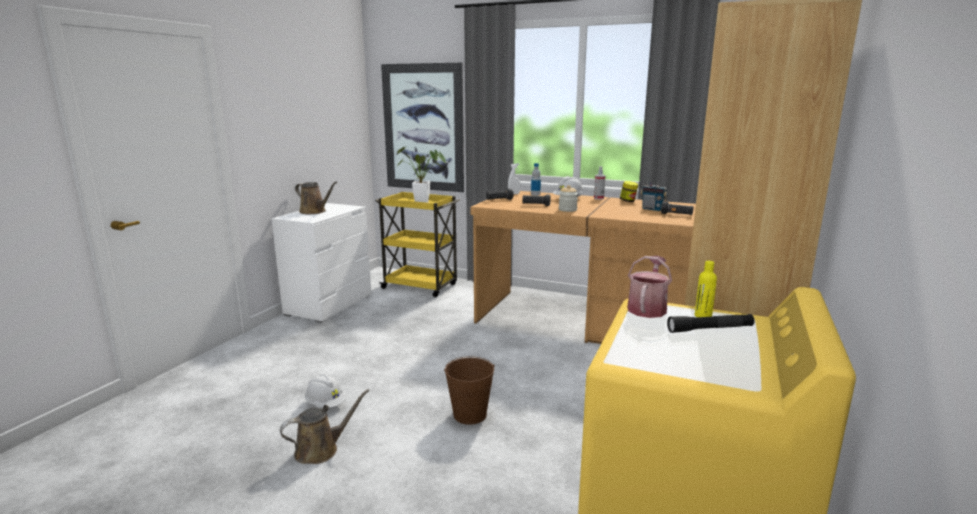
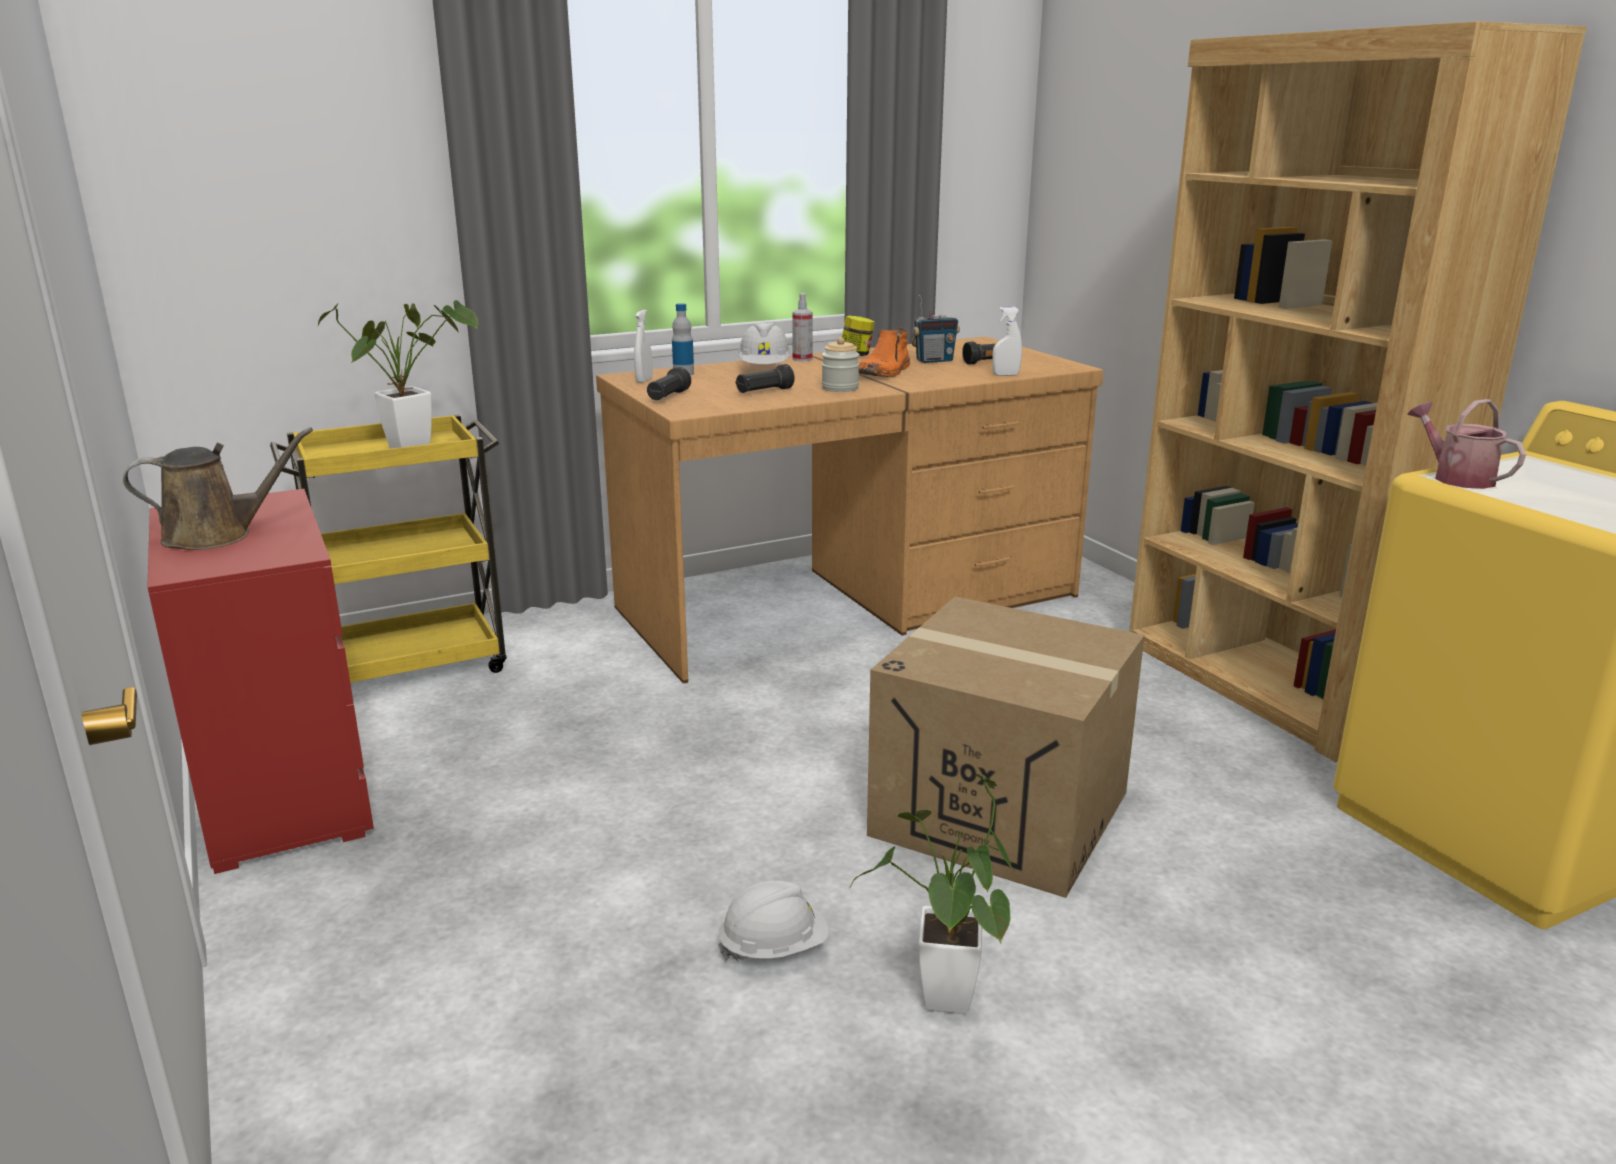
camera: 50 degrees left, 5 degrees up
(321, 450) = (945, 1008): brown watering can -> potted plant
(329, 305) = (285, 794): white dresser -> red dresser
(423, 128) = (304, 247): picture -> none
(470, 415) = (1001, 813): brown bucket -> cardboard box
(610, 209) = (885, 372): none -> orange boot
(660, 220) = (1005, 375): none -> white spray bottle
(703, 316) = (1506, 468): yellow bottle -> none
(710, 329) = (1554, 478): black flashlight -> none

